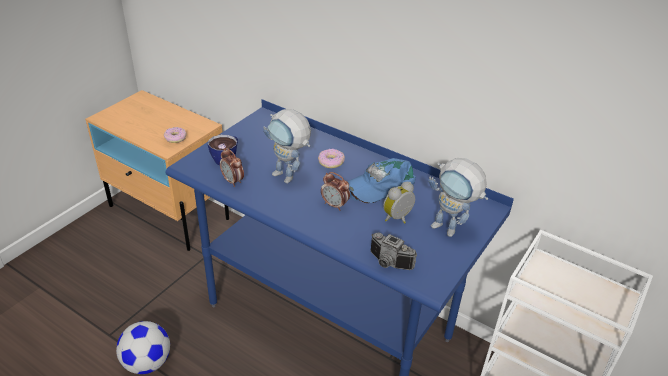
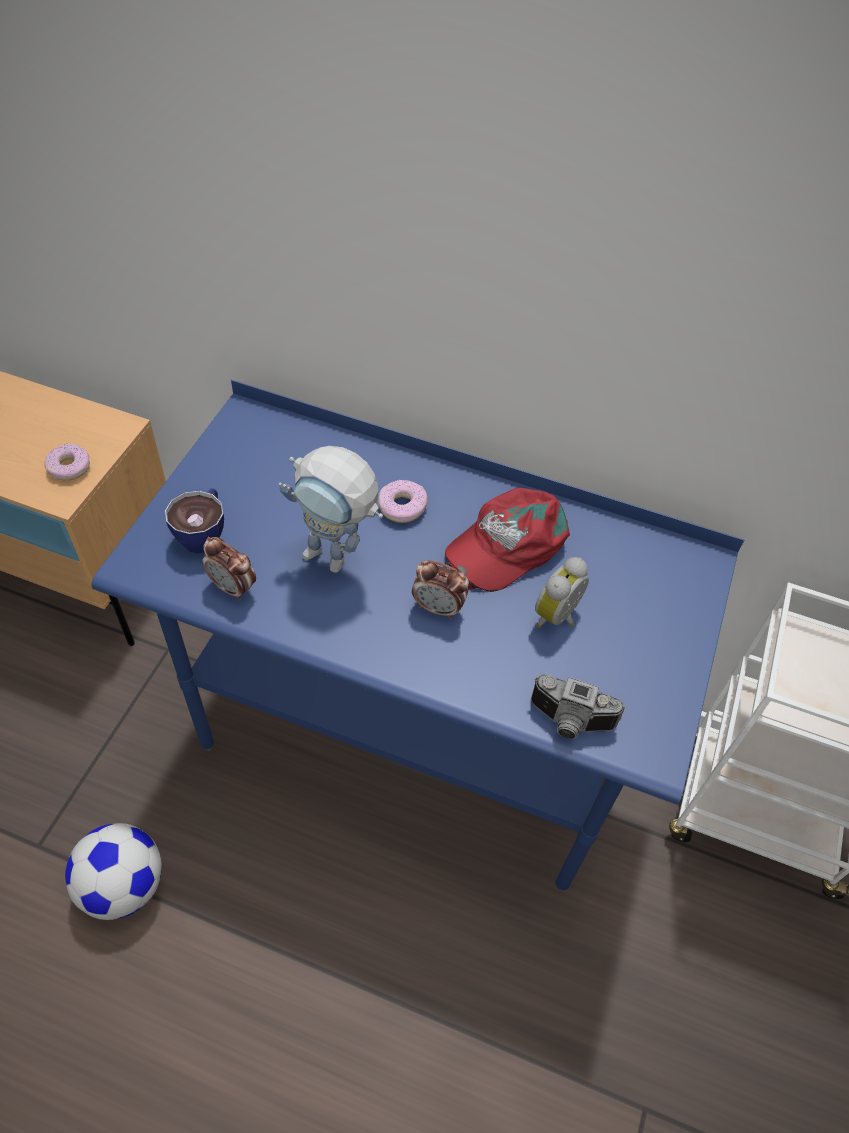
camera: 15 degrees left, 15 degrees up
(381, 185) = (506, 544): blue cap -> red cap
(451, 231) = (654, 626): toy robot -> none

